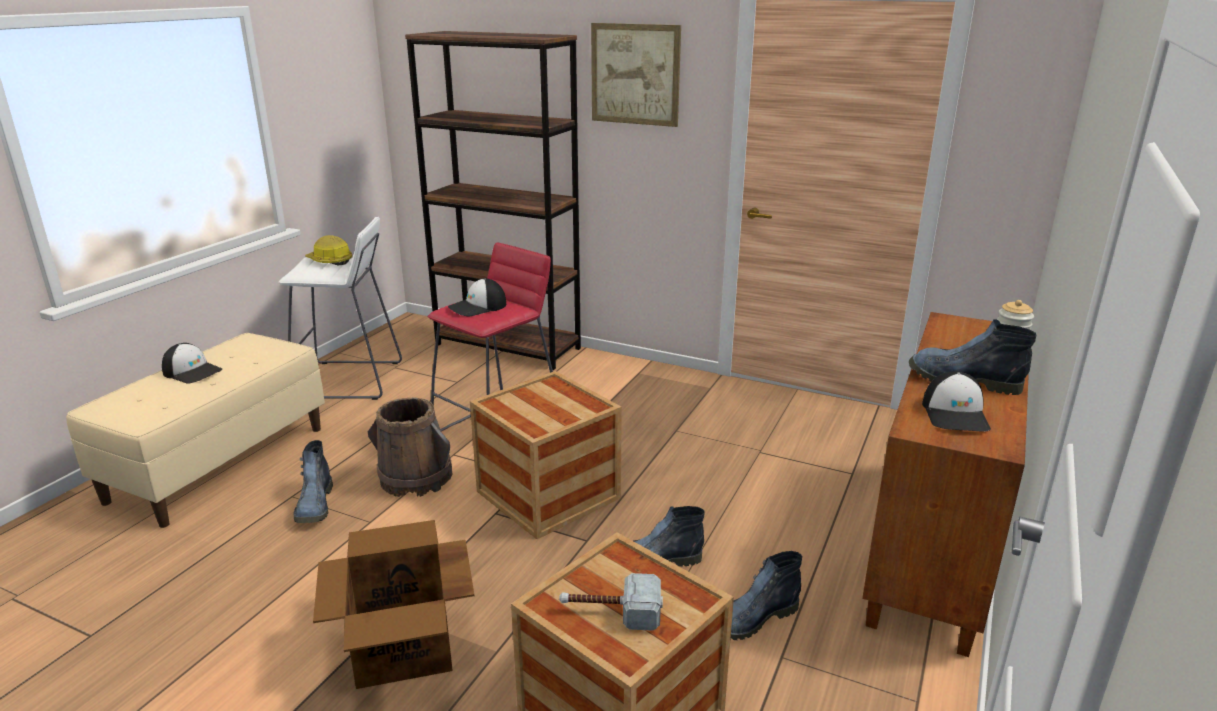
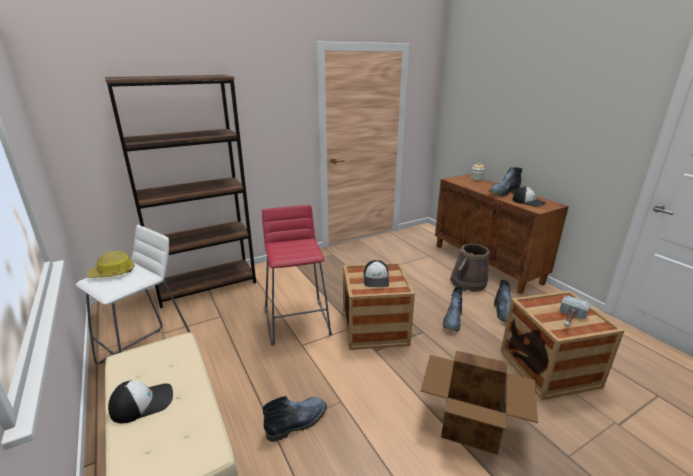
camera: 55 degrees left, 0 degrees up
(315, 506) = (298, 422): boot -> boot turned 60 degrees counterclockwise
(415, 478) = (311, 367): brown bucket -> brown bucket (468, 283)
(478, 307) = (289, 249): cap -> cap (376, 279)
(635, 74) = (262, 96): picture -> none

